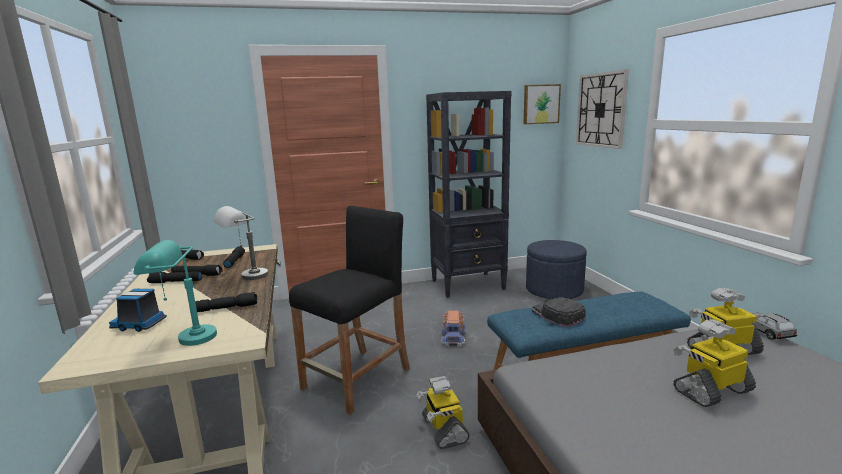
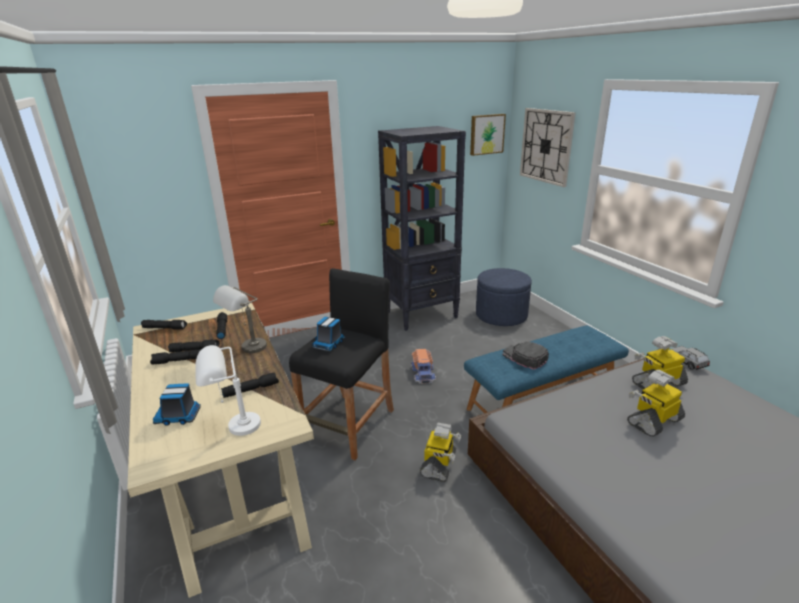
camera: 10 degrees left, 10 degrees up
(184, 339) = (233, 429): turquoise table lamp -> white table lamp
(333, 279) = (329, 343): none -> toy truck
(443, 429) = (439, 465): toy robot -> toy robot turned 135 degrees counterclockwise

